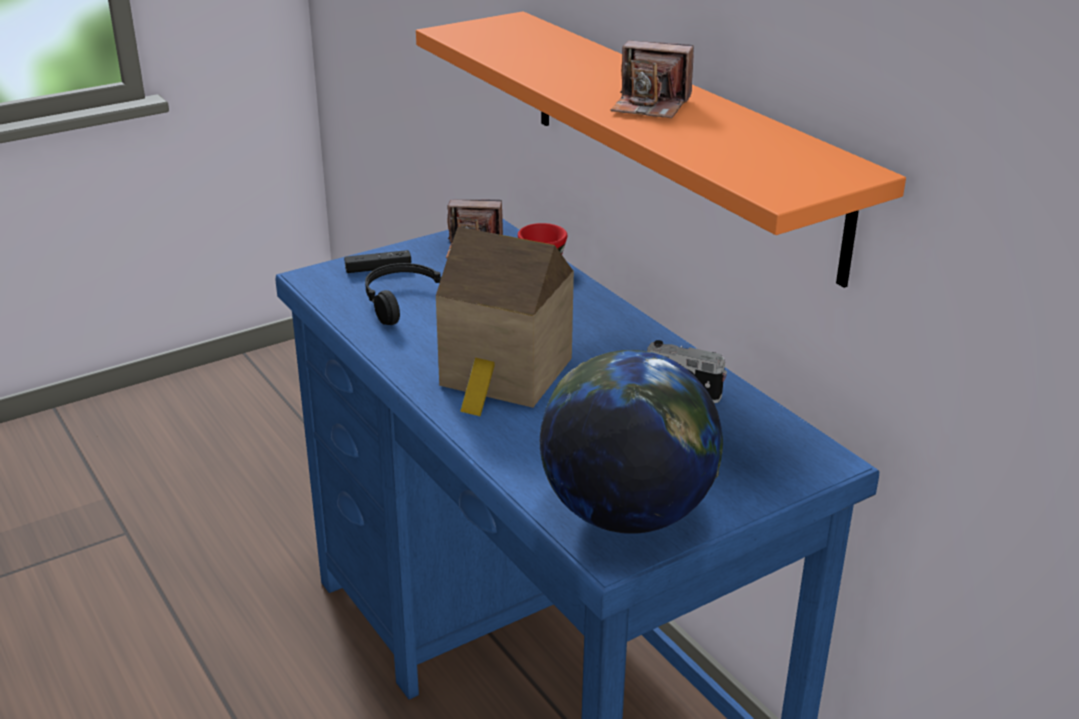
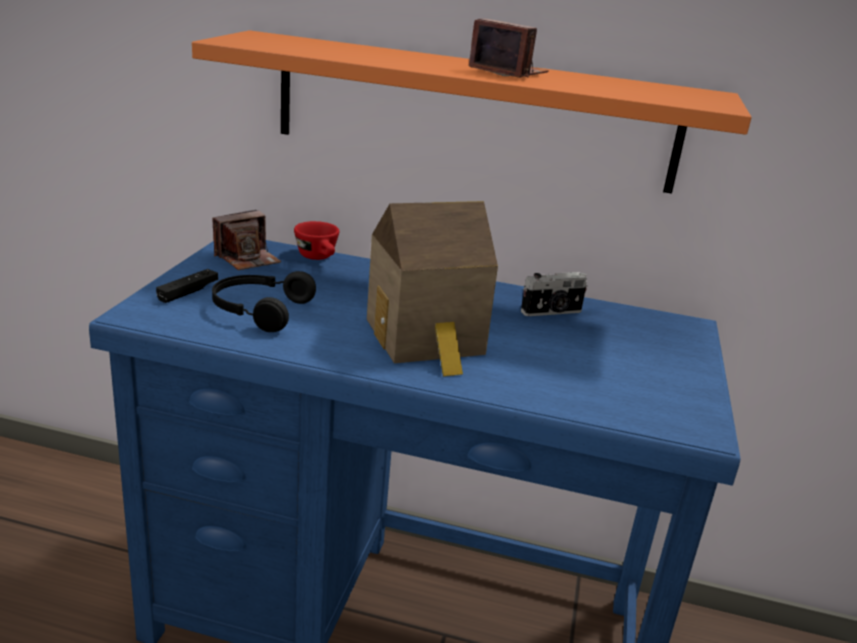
camera: 45 degrees left, 5 degrees down
(627, 514) = (662, 401): globe -> none
(650, 106) = (508, 72): camera -> camera turned 120 degrees counterclockwise

